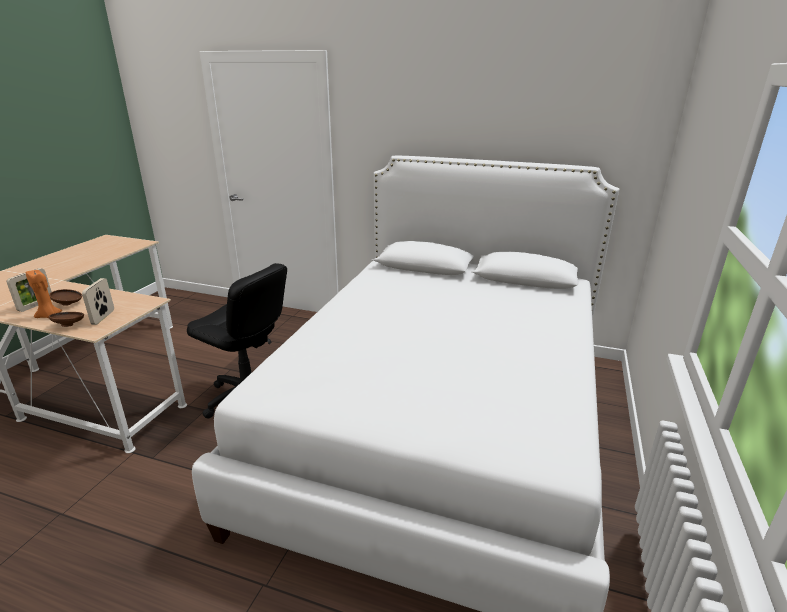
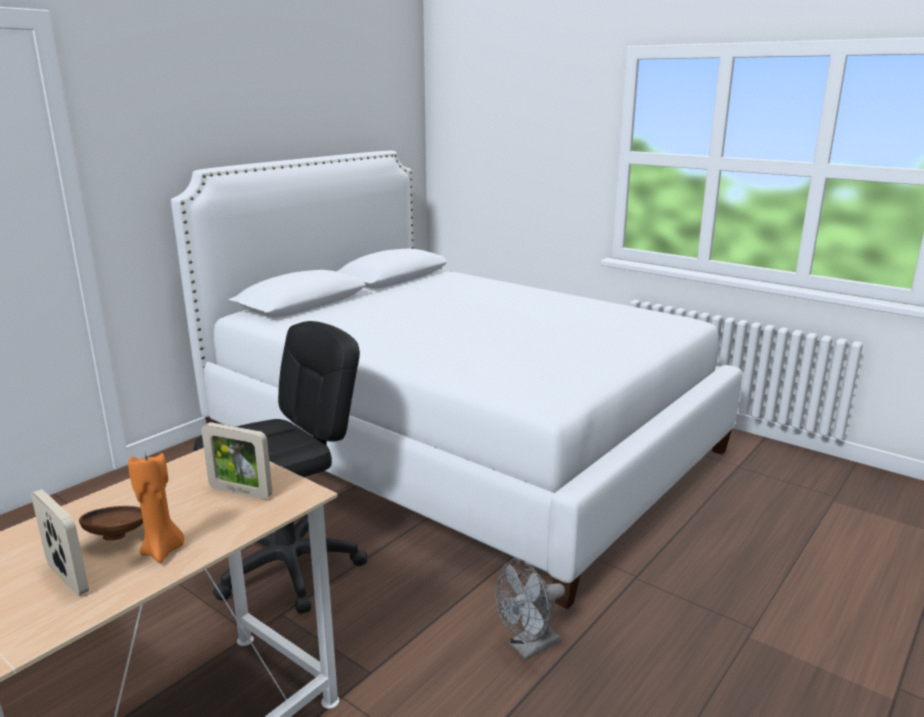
camera: 70 degrees left, 5 degrees down
(70, 325) = (240, 522): brown bowl -> none
(170, 526) = (528, 647): none -> grey fan

